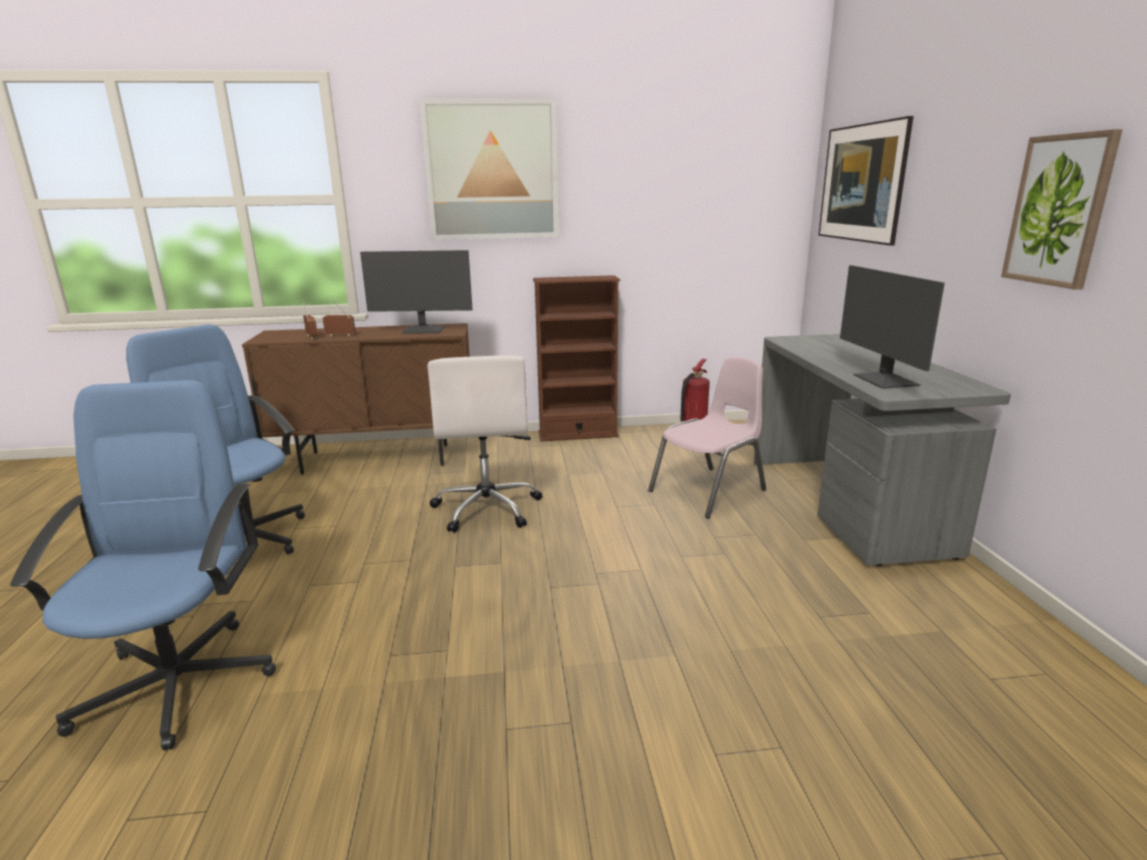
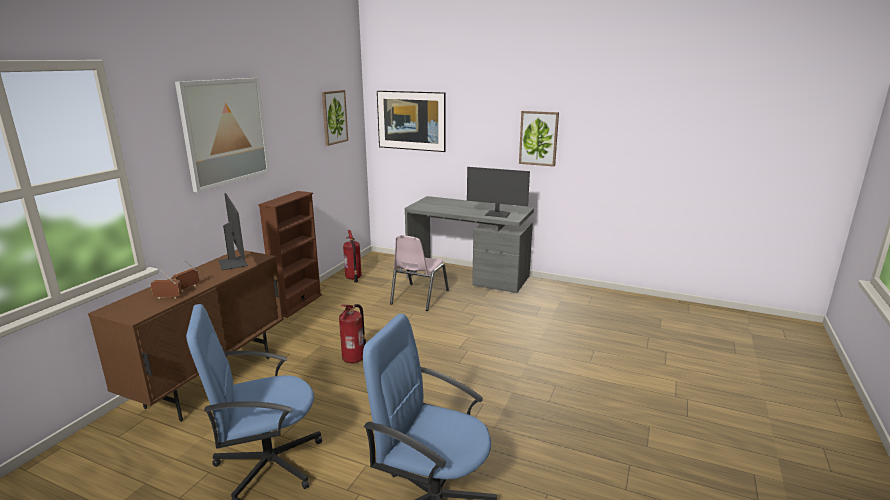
camera: 60 degrees left, 0 degrees up
(423, 330) = (234, 263): monitor -> monitor turned 60 degrees counterclockwise
(487, 508) = (354, 358): white office chair -> fire extinguisher
(709, 491) = (419, 297): pink chair -> pink chair turned 150 degrees counterclockwise
(726, 173) = (334, 117): none -> picture

